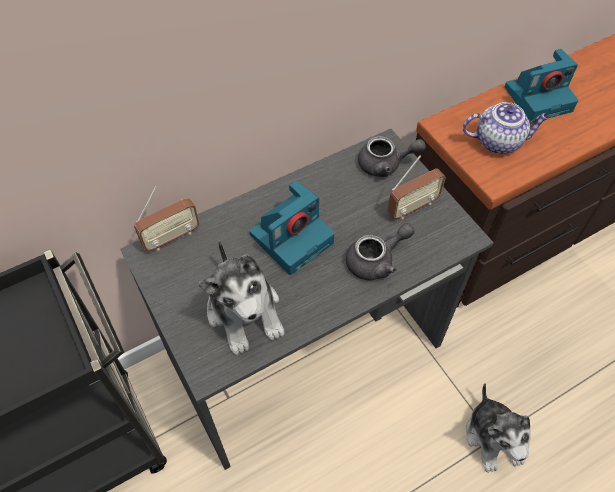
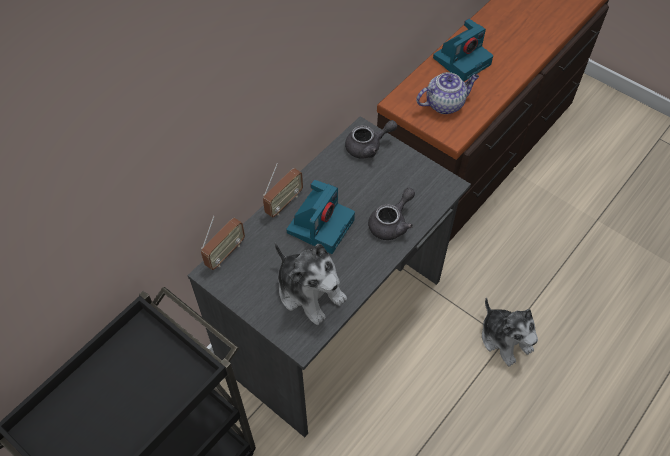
camera: 20 degrees left, 0 degrees up
(412, 207) = (402, 174): radio -> radio (284, 203)

